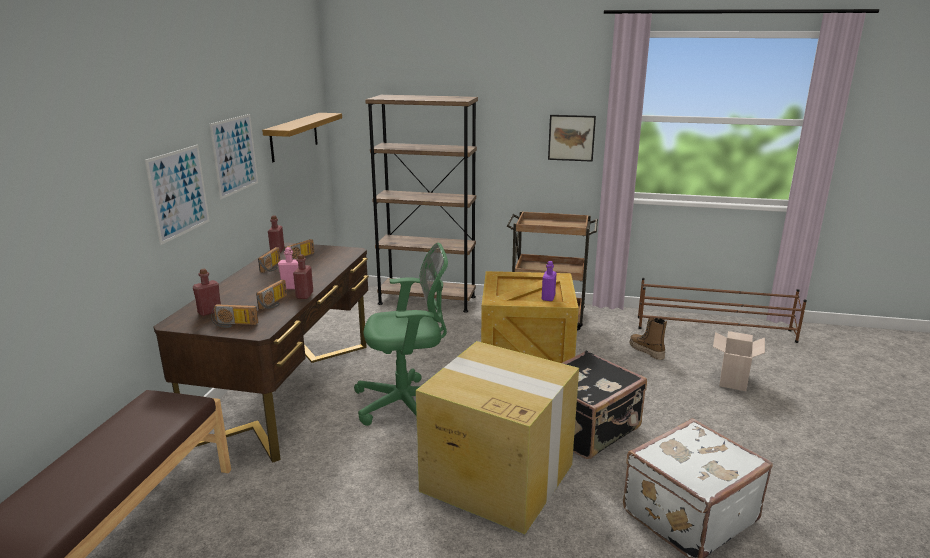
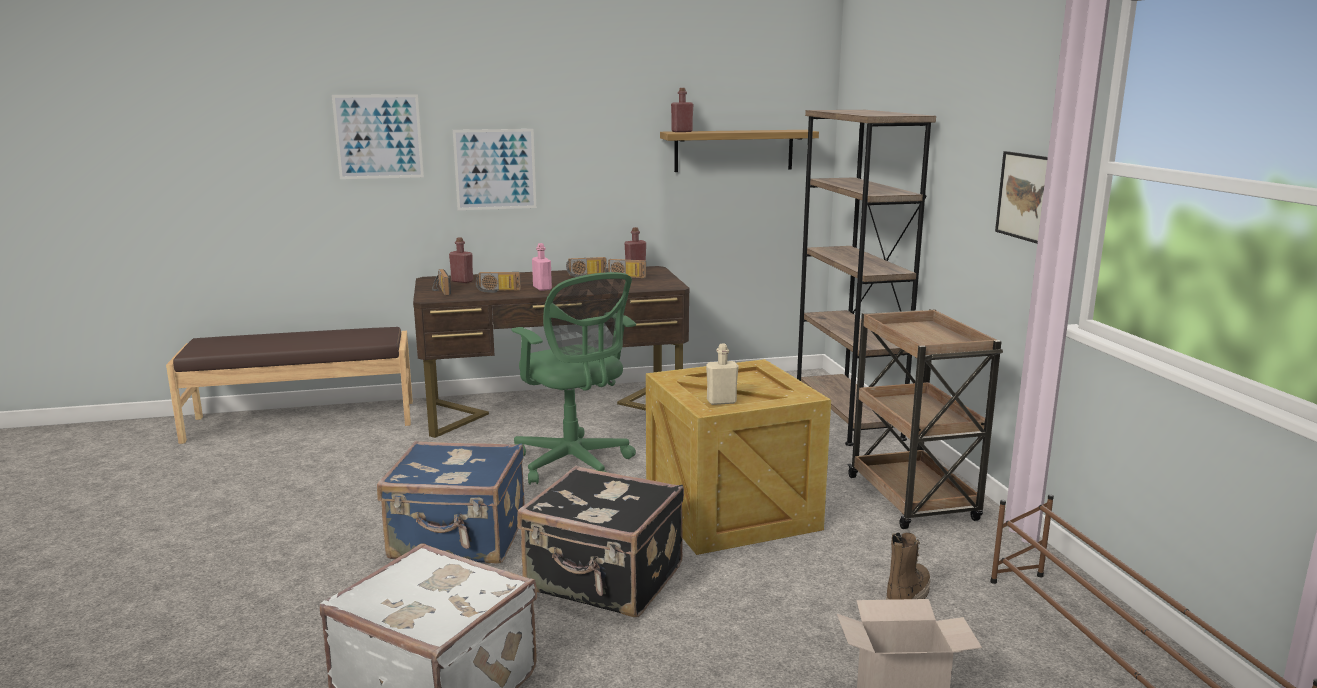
camera: 65 degrees right, 5 degrees down
(235, 155) = (598, 150): picture -> picture (378, 136)
(304, 295) = (526, 294): red bottle -> red bottle (682, 131)
(496, 477) = (459, 539): cardboard box -> blue suitcase
(548, 298) = (721, 401): purple bottle -> beige bottle

